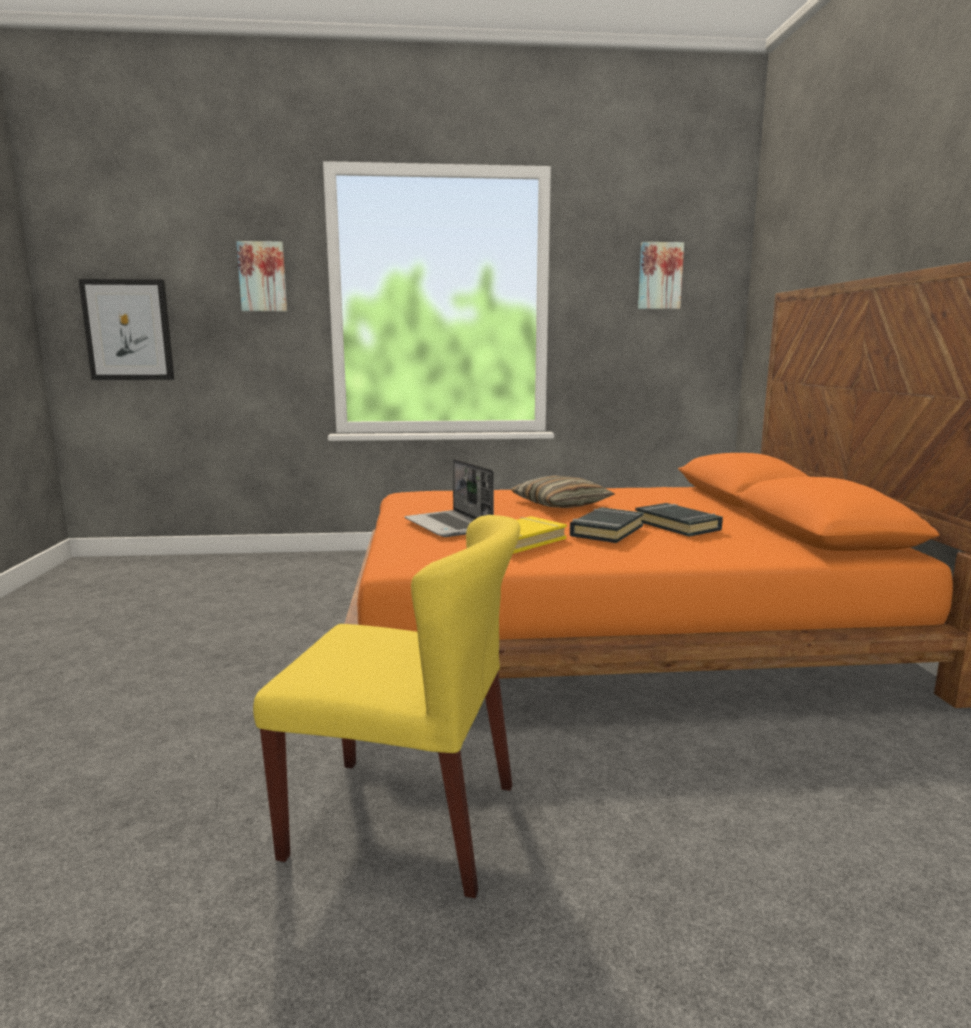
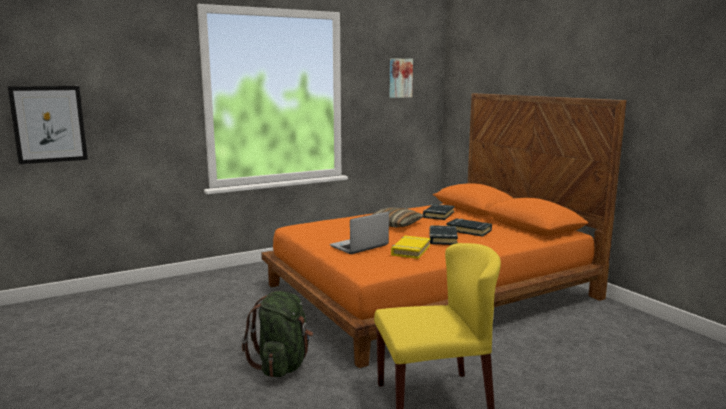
camera: 25 degrees left, 0 degrees up
(254, 694) = (282, 365): none -> green backpack
(263, 277) = (155, 82): picture -> none
(449, 526) = (359, 246): laptop -> laptop turned 105 degrees clockwise
(659, 499) = (438, 215): none -> black book

